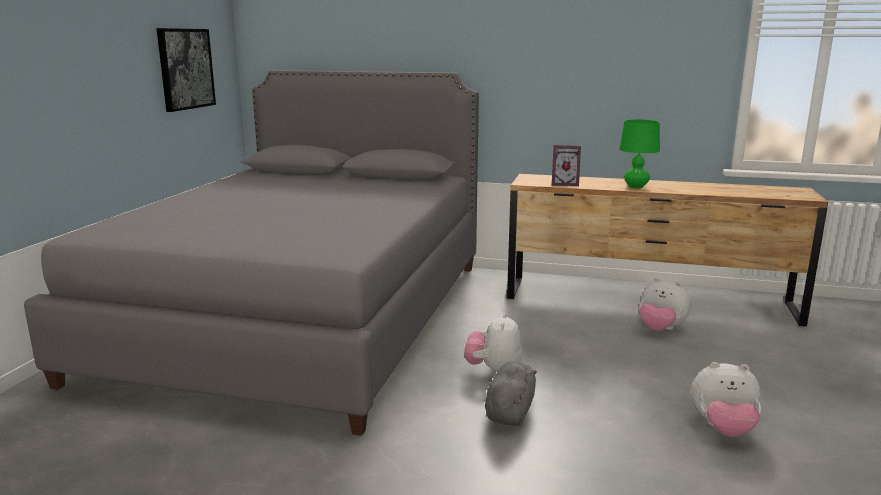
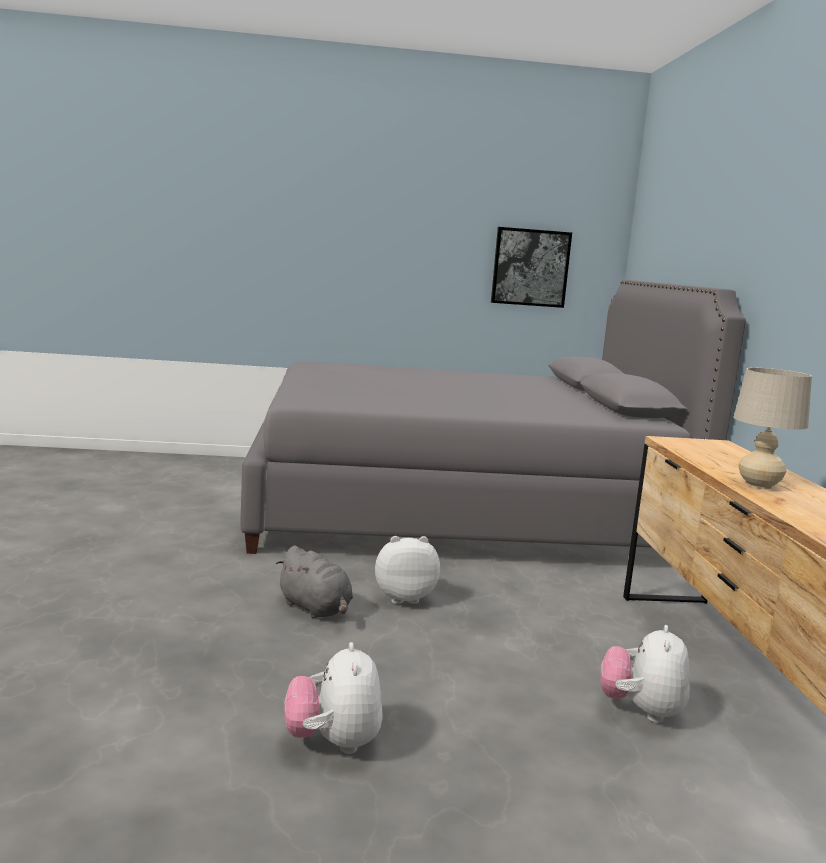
camera: 70 degrees right, 5 degrees down
(510, 411) = (316, 609): grey plush toy -> grey plush toy turned 45 degrees clockwise
(565, 184) = (696, 454): picture frame -> none
(636, 186) = (759, 485): green table lamp -> beige table lamp

